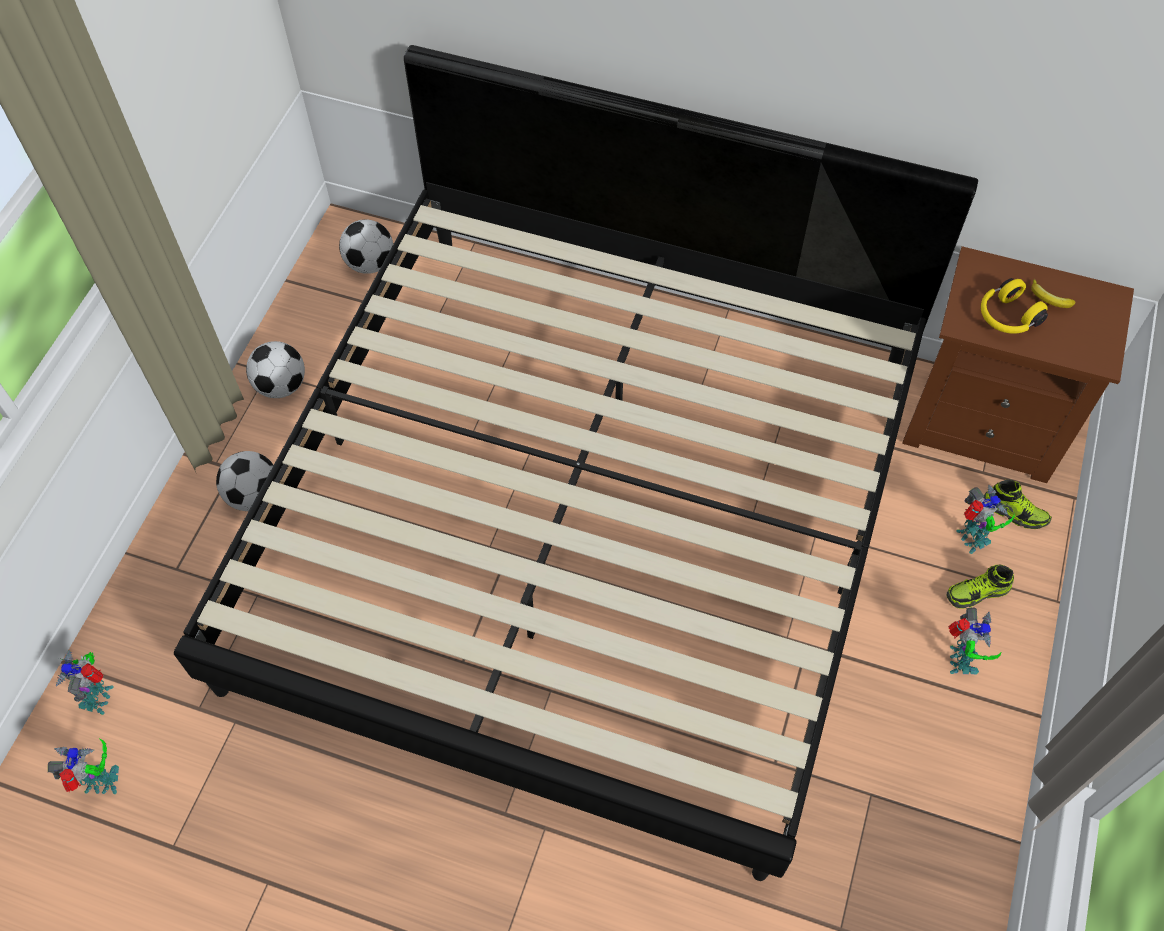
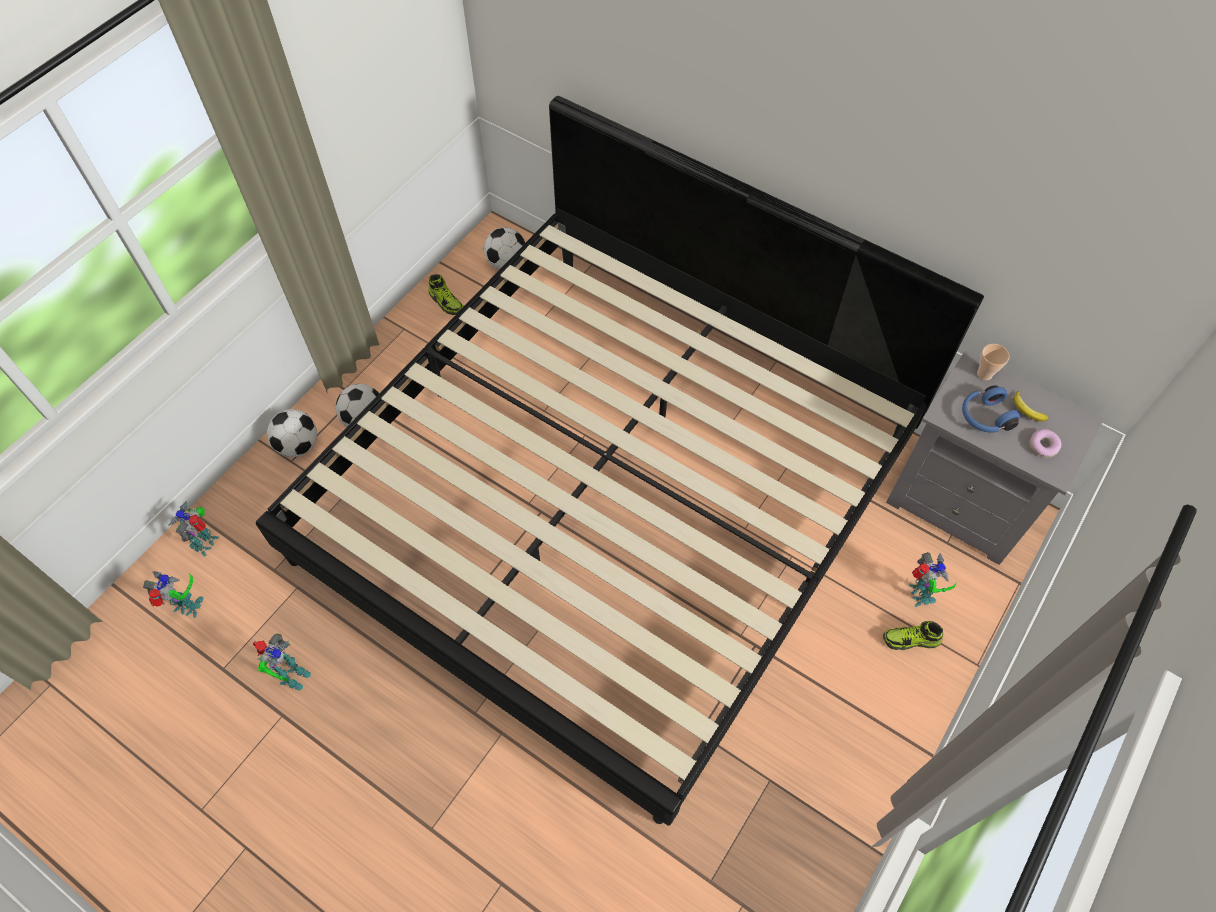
camera: 15 degrees right, 0 degrees up
(281, 386) = (411, 341): football -> football (298, 445)
(958, 662) = (877, 692): toy robot -> toy robot (291, 676)
(983, 424) = (960, 503): brown nightstand -> grey nightstand
(991, 268) = (984, 374): none -> cup
(1006, 317) = (984, 417): yellow headphones -> blue headphones
(1014, 512) = (963, 581): shoe -> shoe (446, 302)
(1079, 335) = (1043, 446): none -> donut

